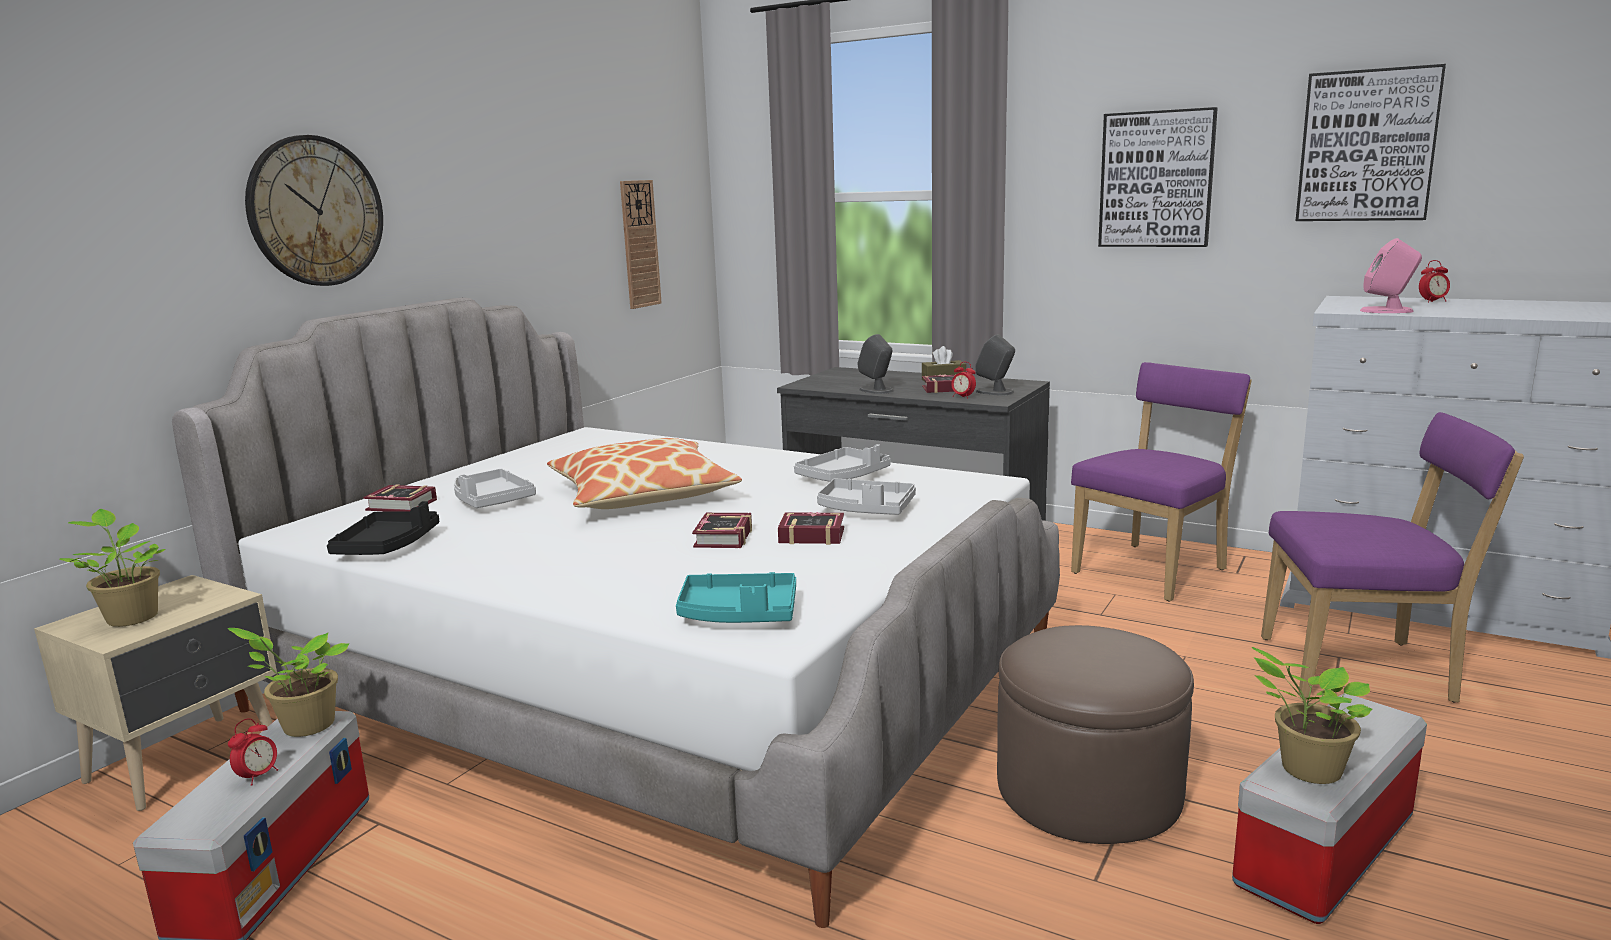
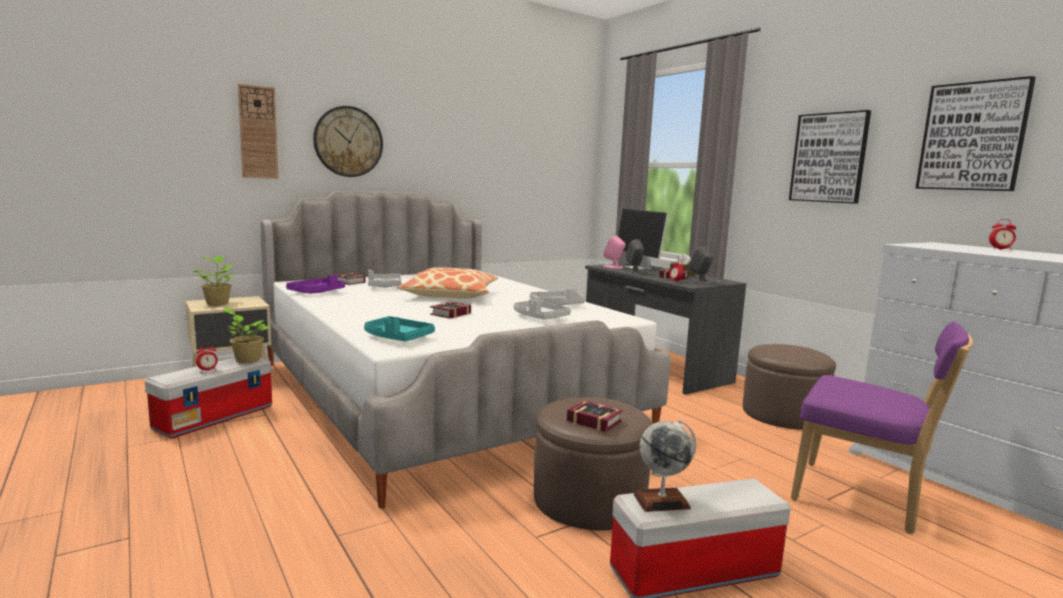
camera: 25 degrees right, 5 degrees down
(388, 546) = (316, 292): black tray -> purple tray
(639, 244) = (541, 182): wall clock -> wall clock (258, 132)
(809, 535) = (490, 320): book -> book (592, 420)
(862, 378) = (638, 268): none -> monitor
(1154, 569) = (783, 414): purple chair -> brown ottoman
(1306, 769) = (661, 501): potted plant -> globe
(1387, 311) = (942, 248): pink speaker -> pink speaker (613, 267)

